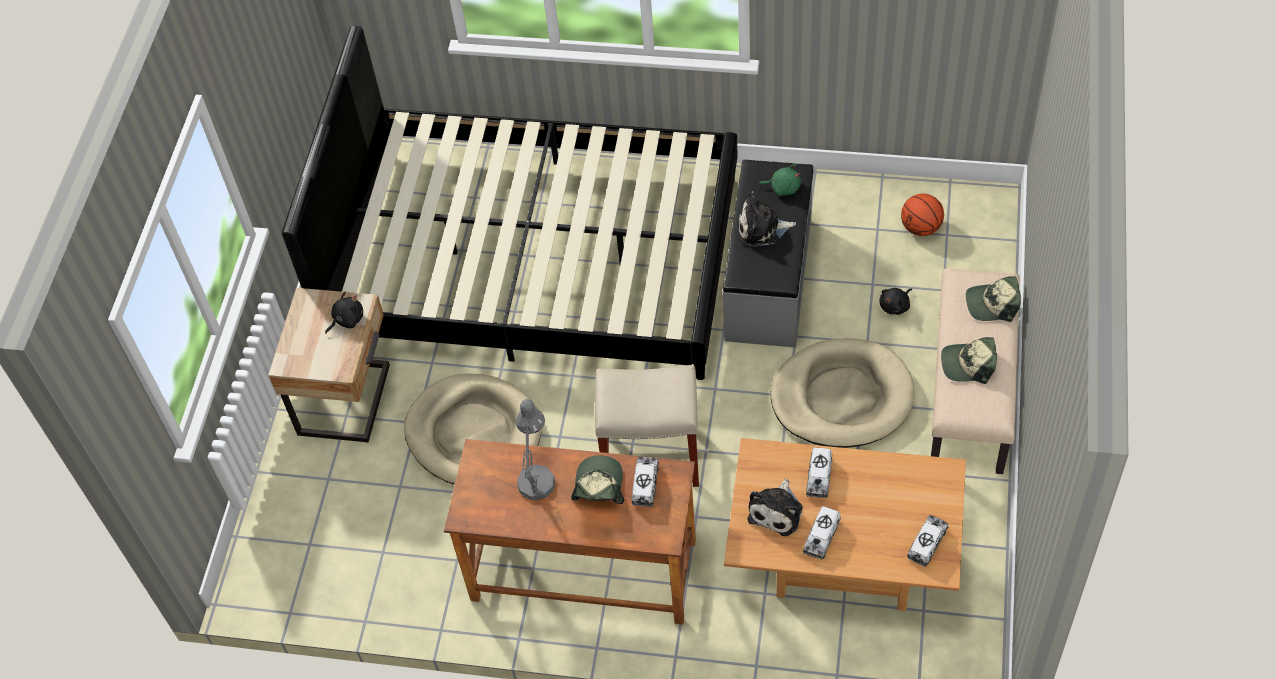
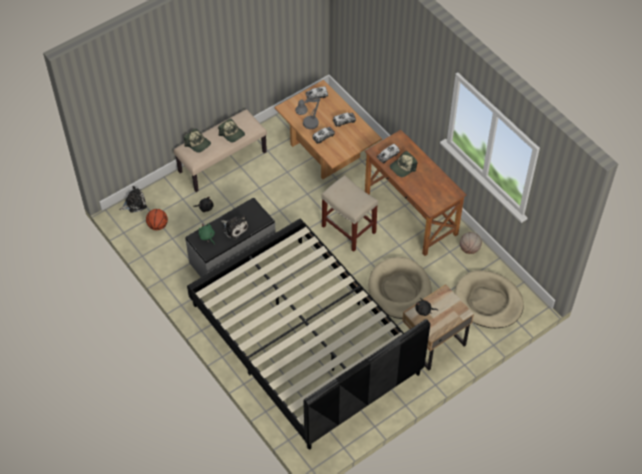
camera: 140 degrees left, 0 degrees up
(429, 593) = (469, 249): none -> basketball
(536, 476) = (419, 186): grey table lamp -> grey table lamp (308, 125)
(777, 511) = (348, 138): plush toy -> plush toy (134, 203)
(841, 397) = (263, 195): beige dog bed -> beige dog bed (488, 301)

